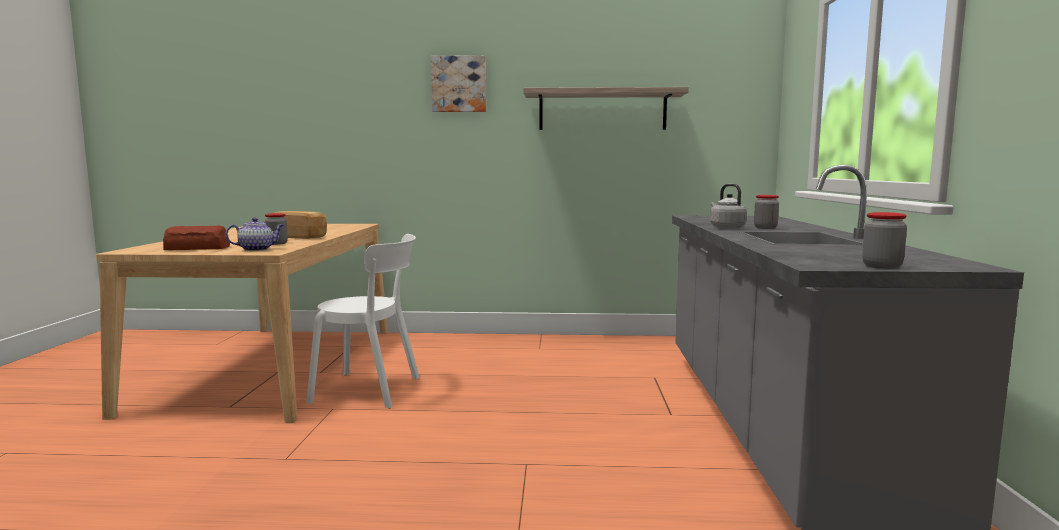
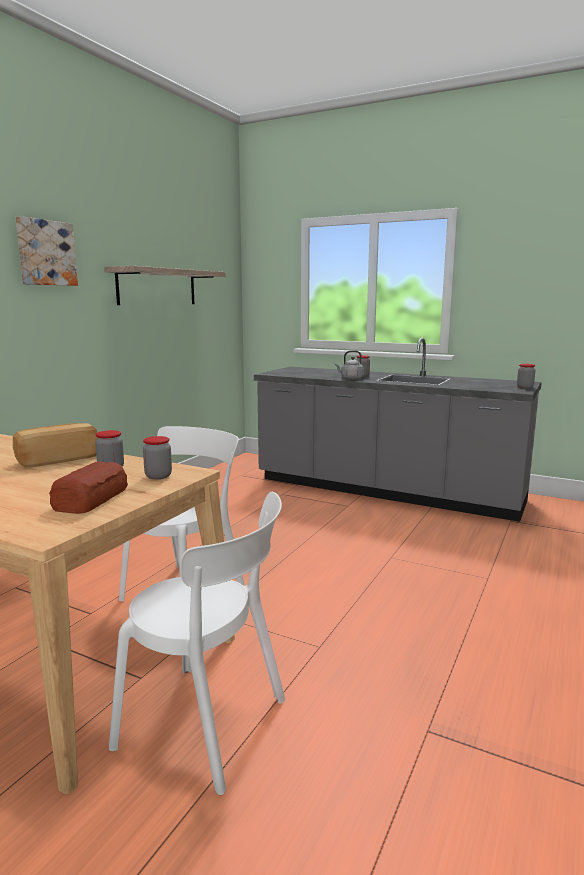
camera: 65 degrees left, 5 degrees up
(163, 440) = (209, 726): none -> white chair
(257, 249) = (158, 476): teapot -> jar

